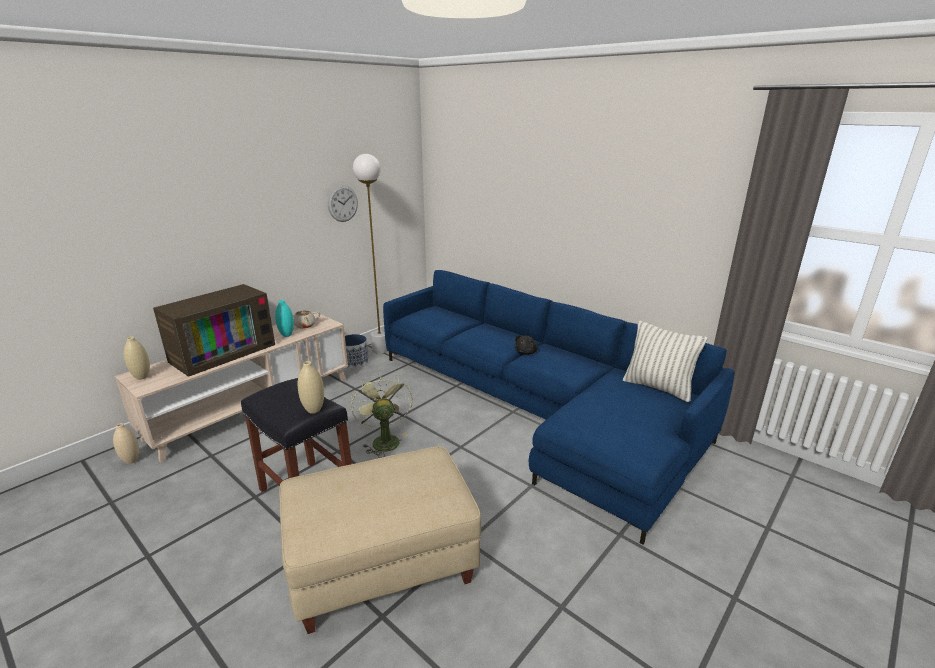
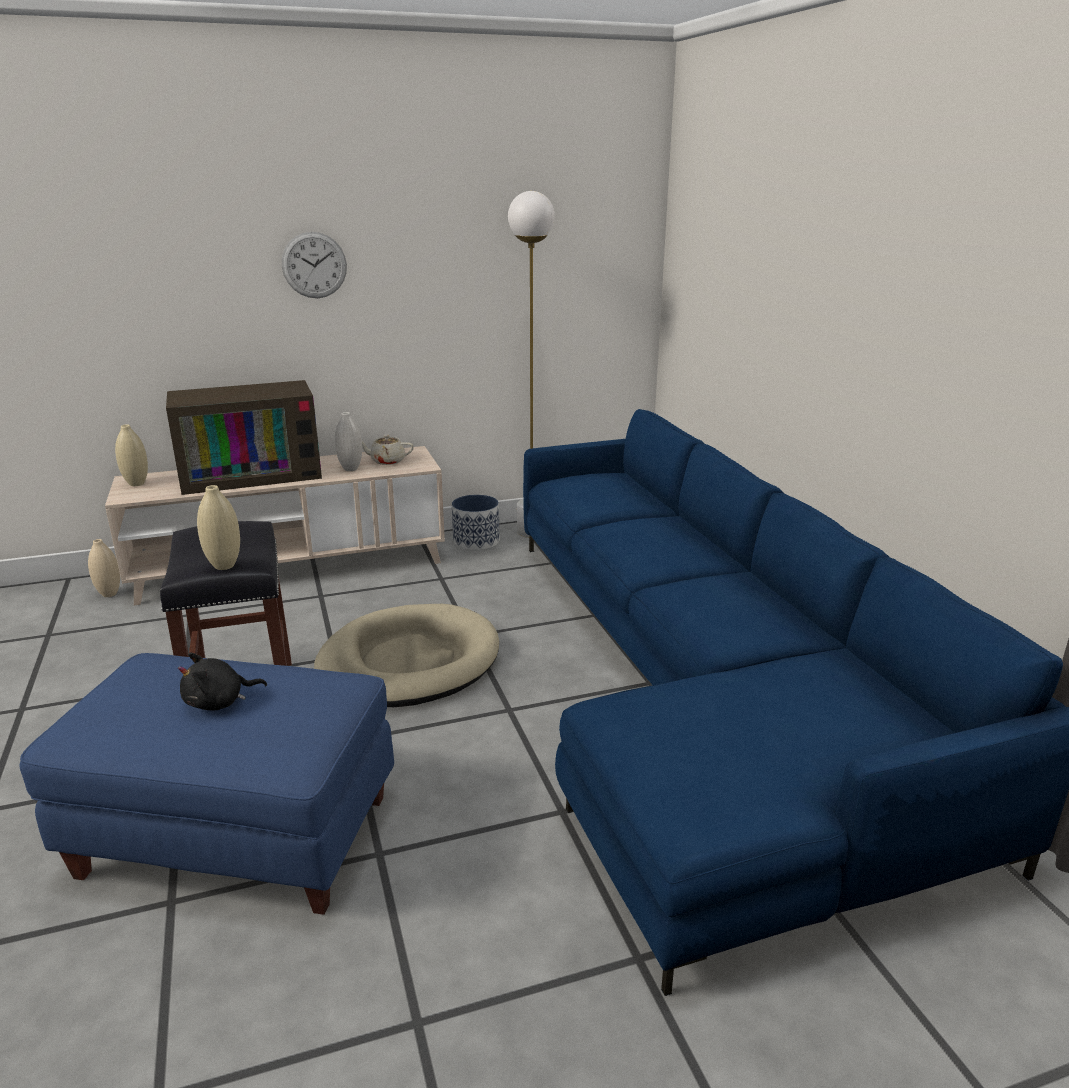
camera: 30 degrees right, 0 degrees up
(287, 335) = (350, 469): turquoise vase -> white vase
(343, 203) = (494, 275): wall clock -> wall clock (314, 265)
(382, 565) = (237, 834): beige ottoman -> blue ottoman
(383, 440) = (408, 663): green fan -> beige dog bed
(526, 352) = (693, 578): black plush toy -> black plush toy (219, 702)
(658, 387) = (890, 706): pillow -> none

